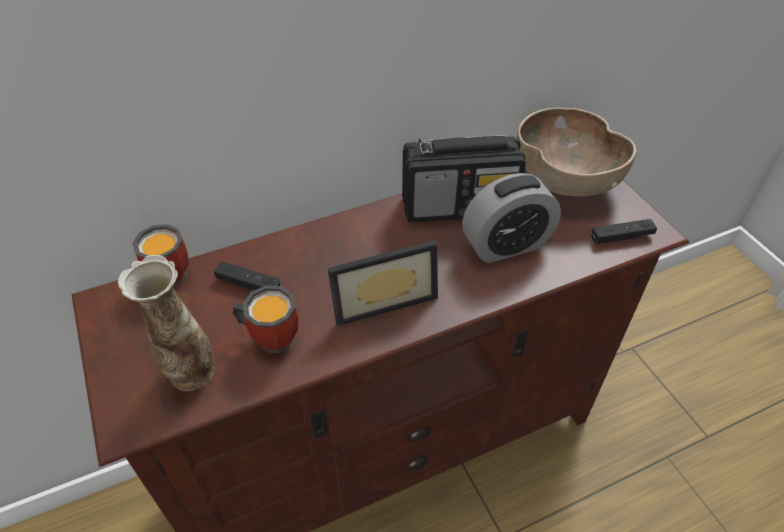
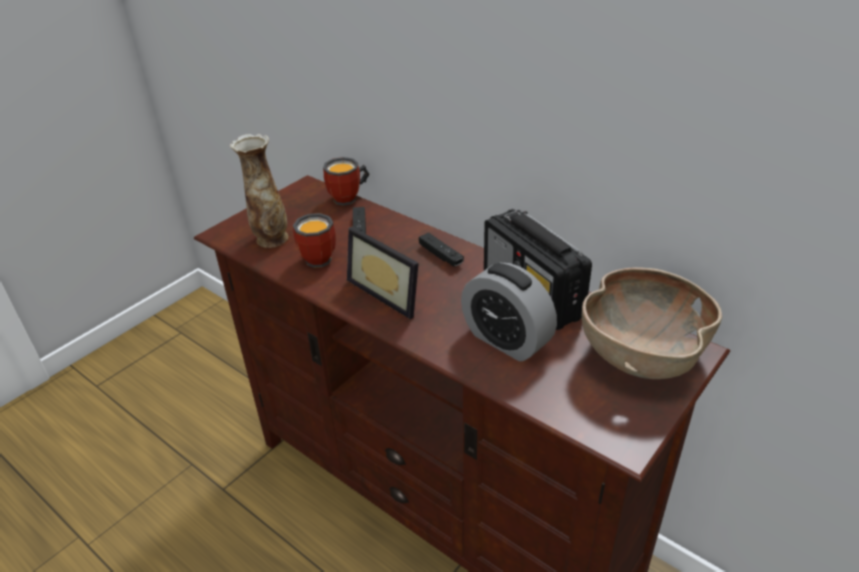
camera: 65 degrees right, 10 degrees down
(621, 237) = (590, 417): black game controller -> black game controller (440, 255)

